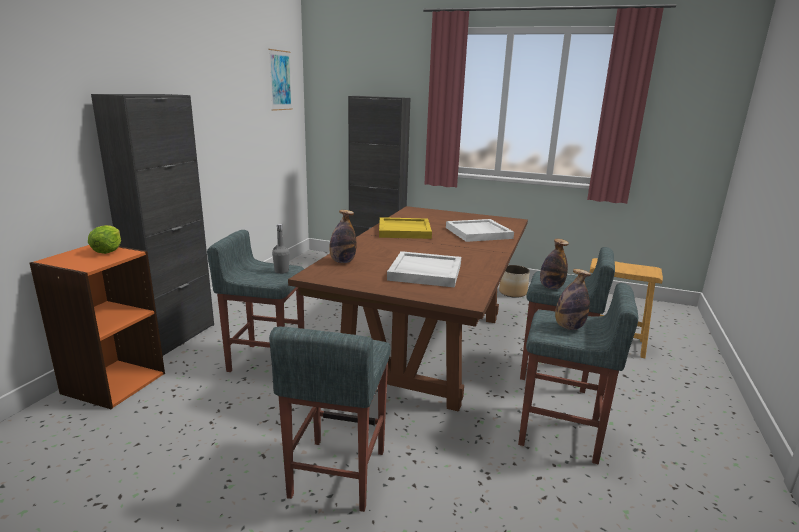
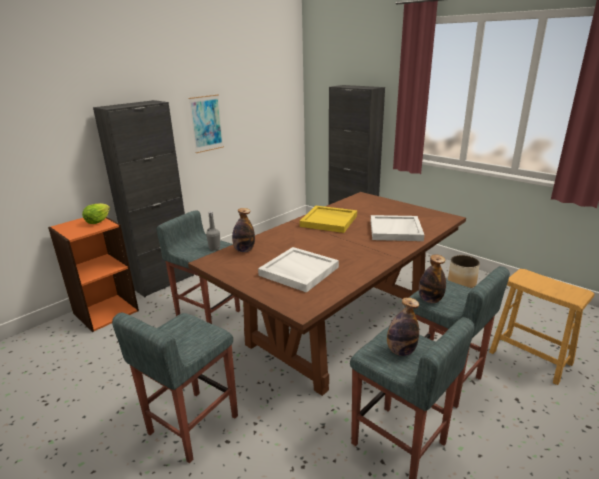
camera: 25 degrees right, 5 degrees up
(280, 80) = (276, 74): picture -> picture (206, 123)

